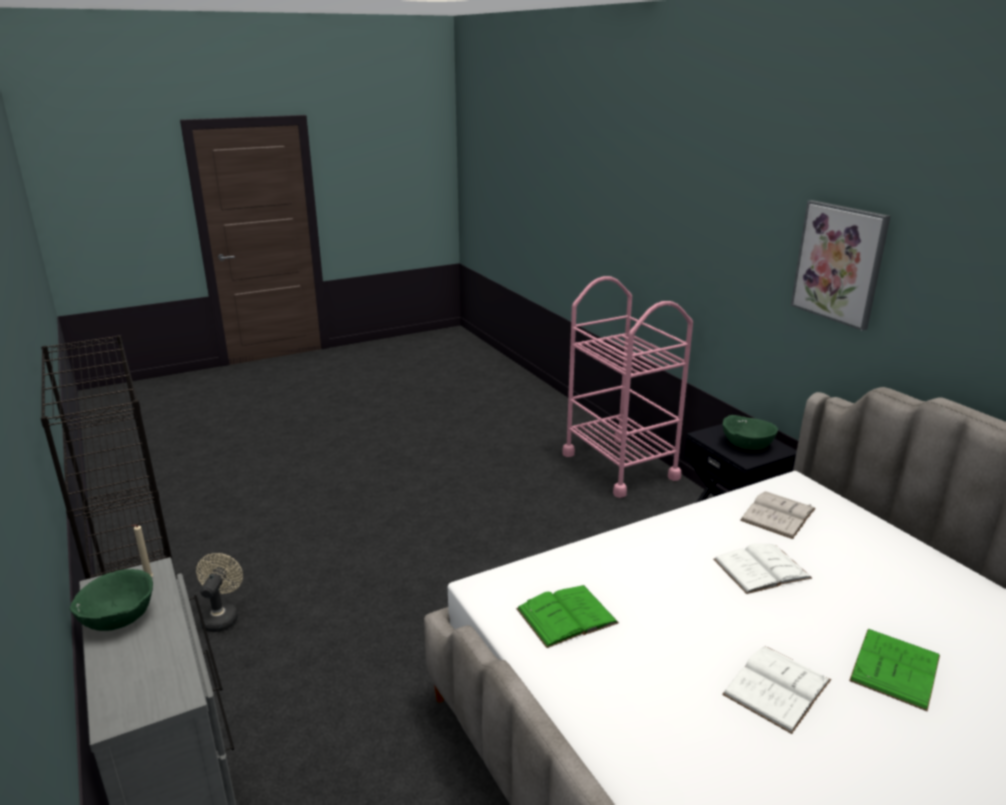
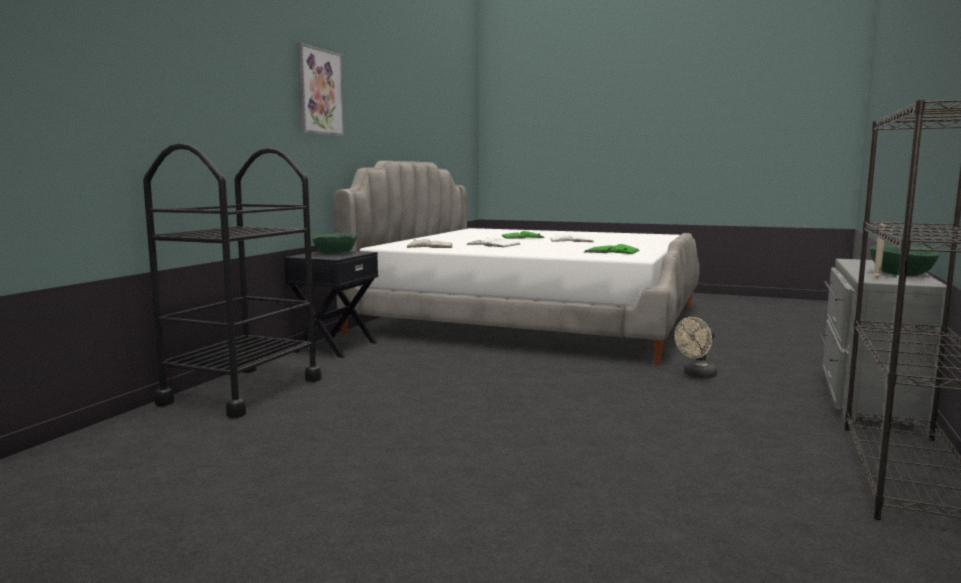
camera: 130 degrees left, 15 degrees down
(222, 616) = (805, 443): beige fan -> beige fan (697, 375)
(620, 466) = (242, 391): pink cart -> black cart

